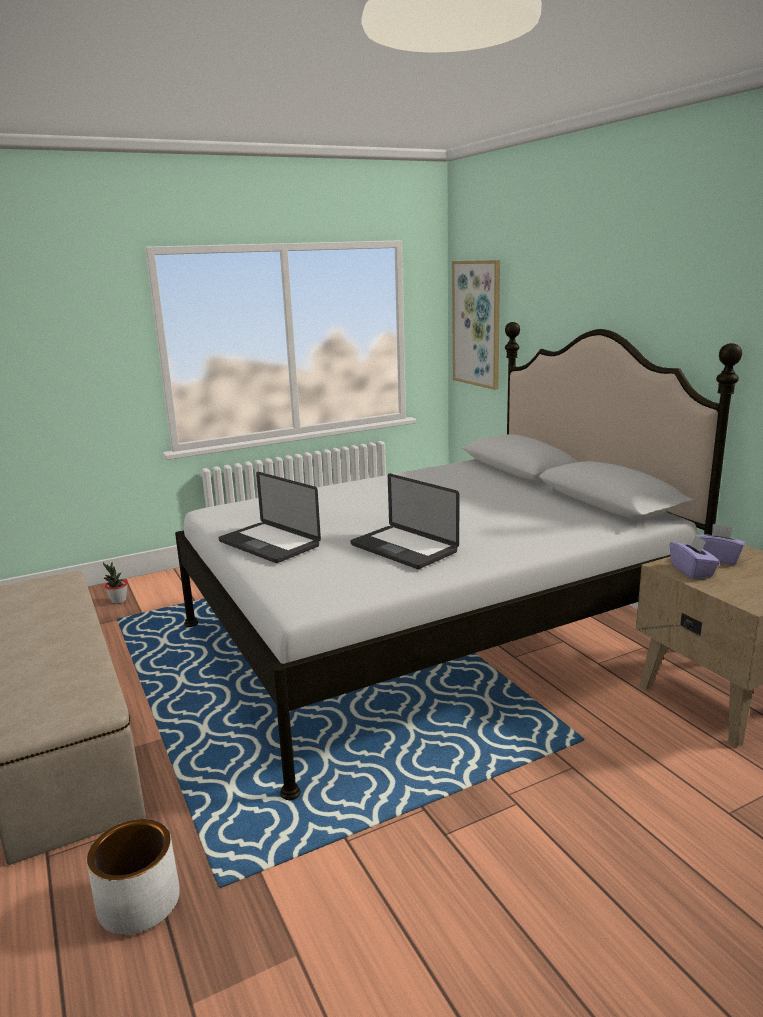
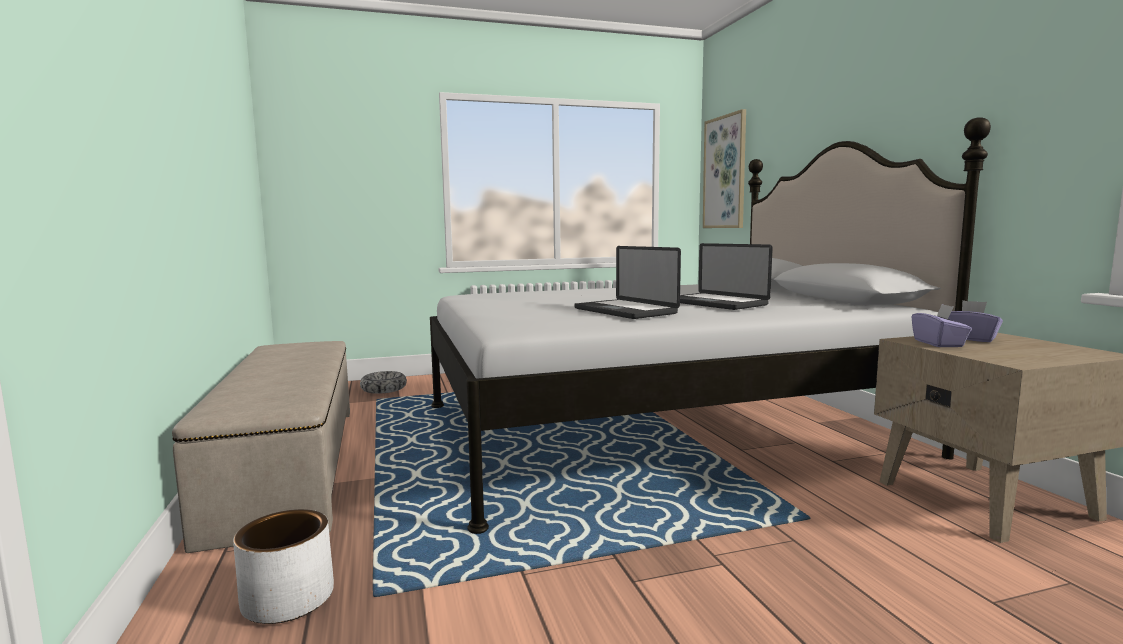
camera: 10 degrees right, 10 degrees down
(118, 601) = (383, 389): potted plant -> bowl
(269, 544) = (499, 306): laptop -> laptop (715, 303)

